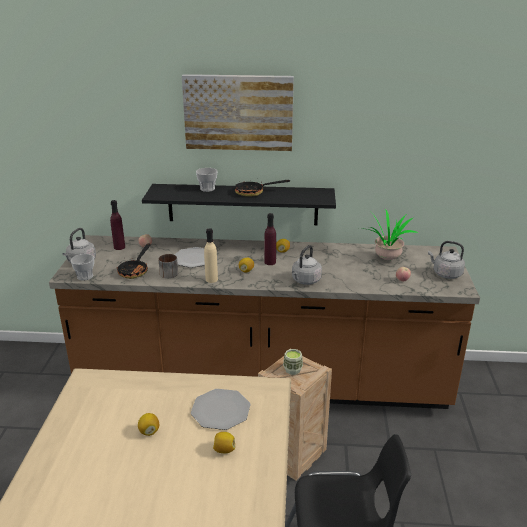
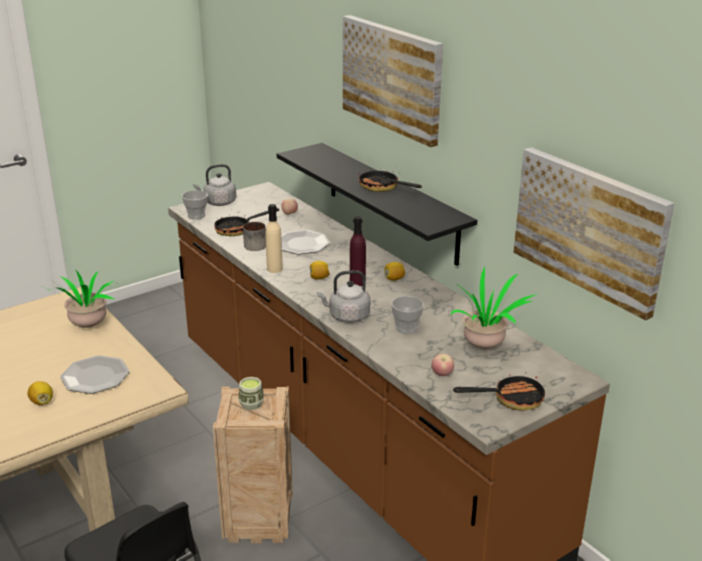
camera: 50 degrees right, 0 degrees up
(119, 247) = (269, 204): purple bottle -> none
(143, 389) = (87, 327): none -> potted plant
(149, 431) = (34, 356): lemon -> none
(207, 189) = (351, 166): cup -> cup (406, 328)
(431, 162) = (590, 228): none -> picture
(445, 274) = (510, 399): grey kettle -> frying pan

